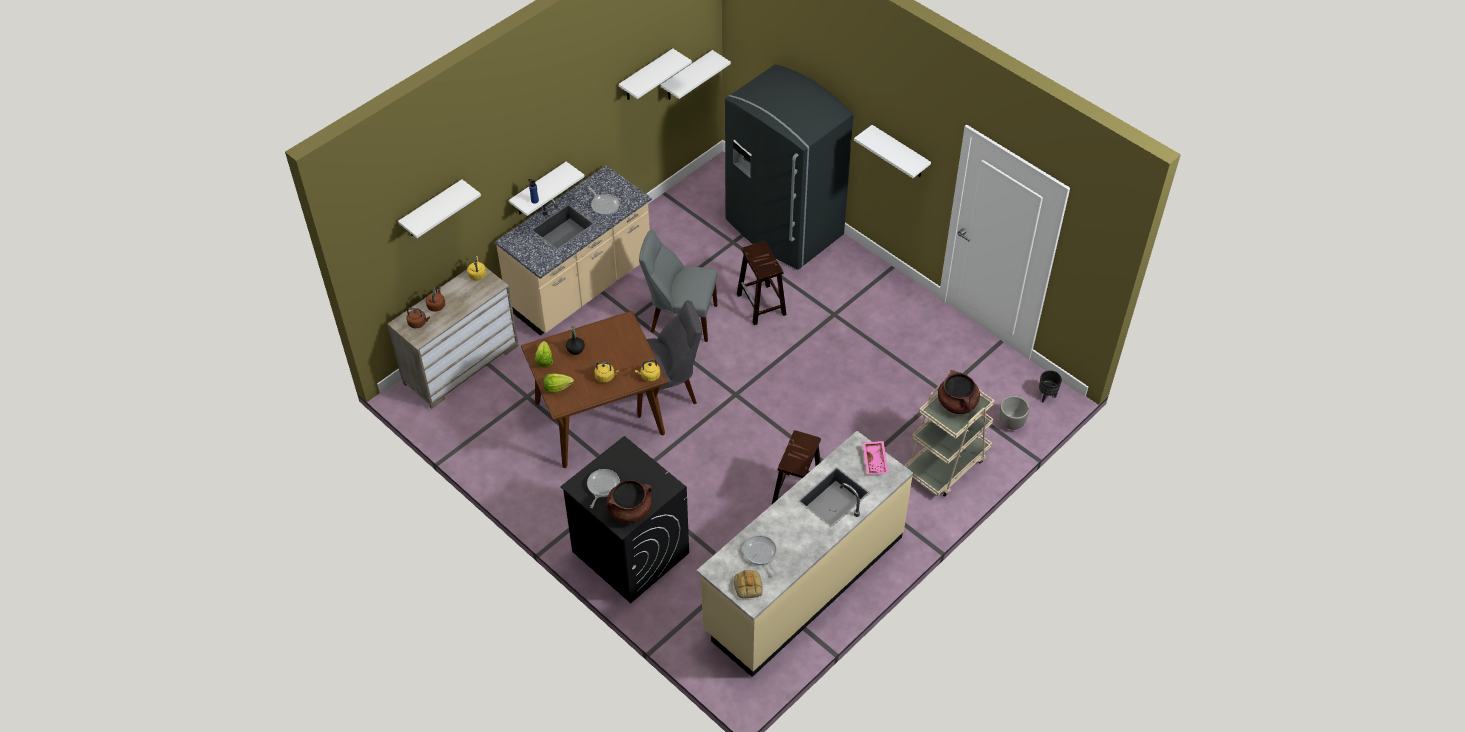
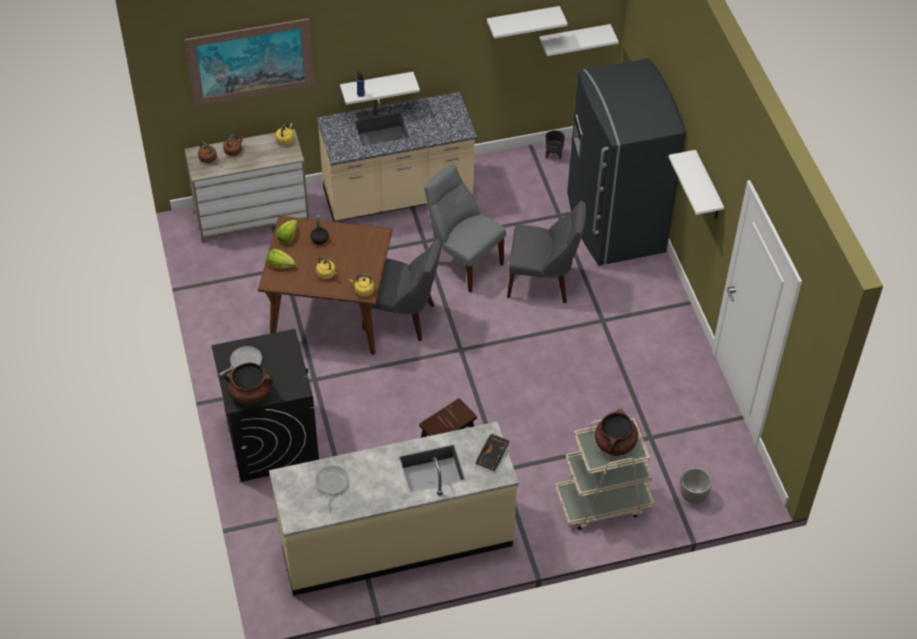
camera: 30 degrees right, 0 degrees up
(432, 210) = (251, 62): white shelf -> picture
(604, 205) = (431, 126): frying pan -> none
(747, 586) = (300, 505): bread -> none
(761, 305) = (543, 282): brown stool -> grey chair
(875, 461) = (493, 455): pink tray -> black tray
(1047, 396) = (747, 488): black planter -> black planter (553, 155)

